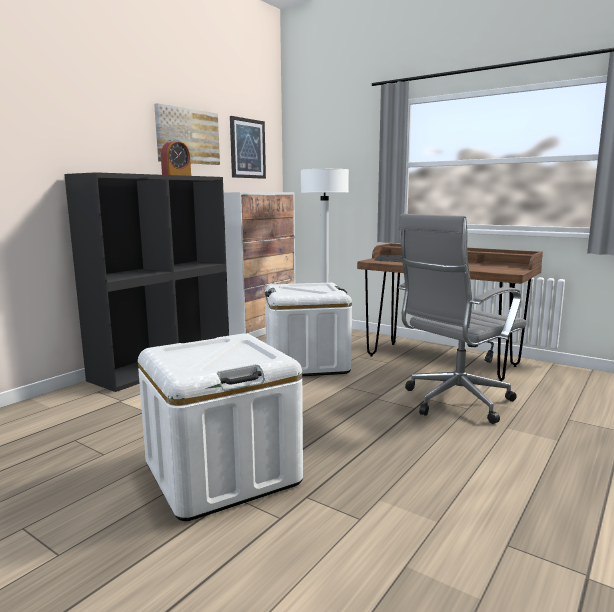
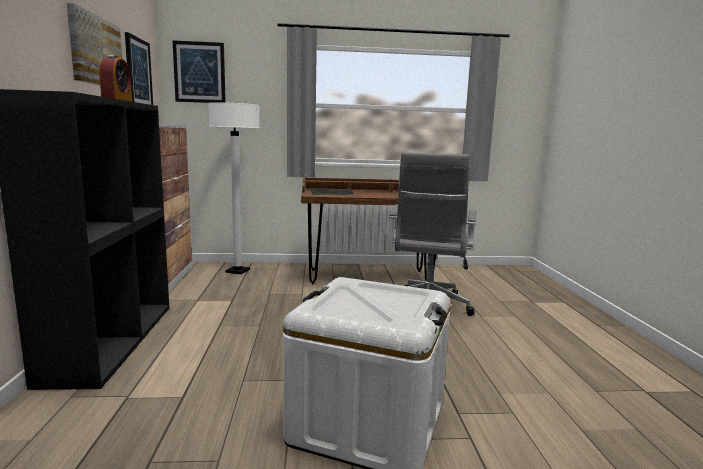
camera: 40 degrees left, 0 degrees up
(306, 363) = (269, 302): white storage box -> none
(311, 142) = (199, 72): none -> picture

